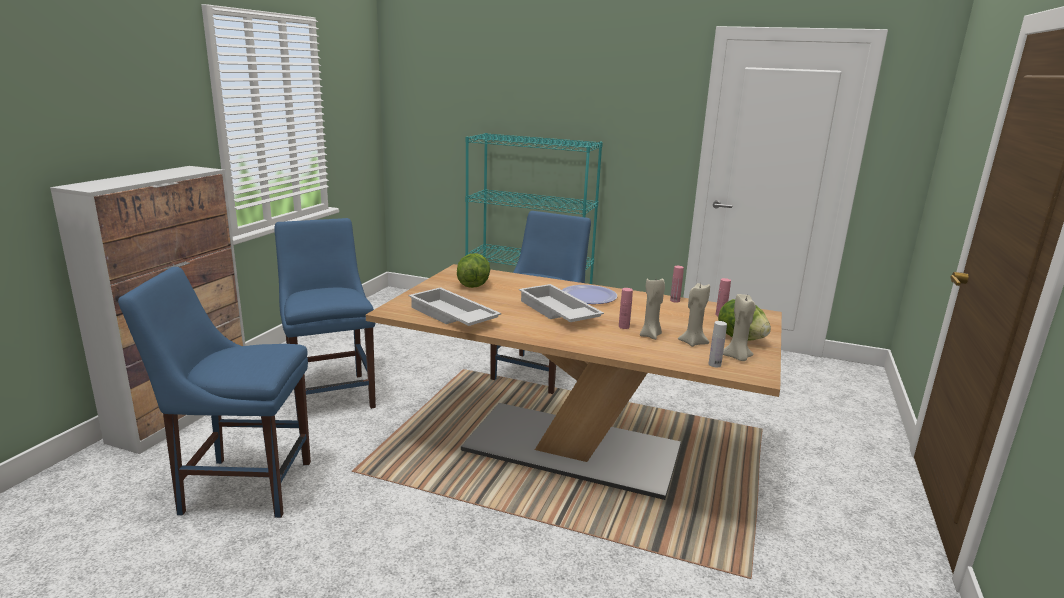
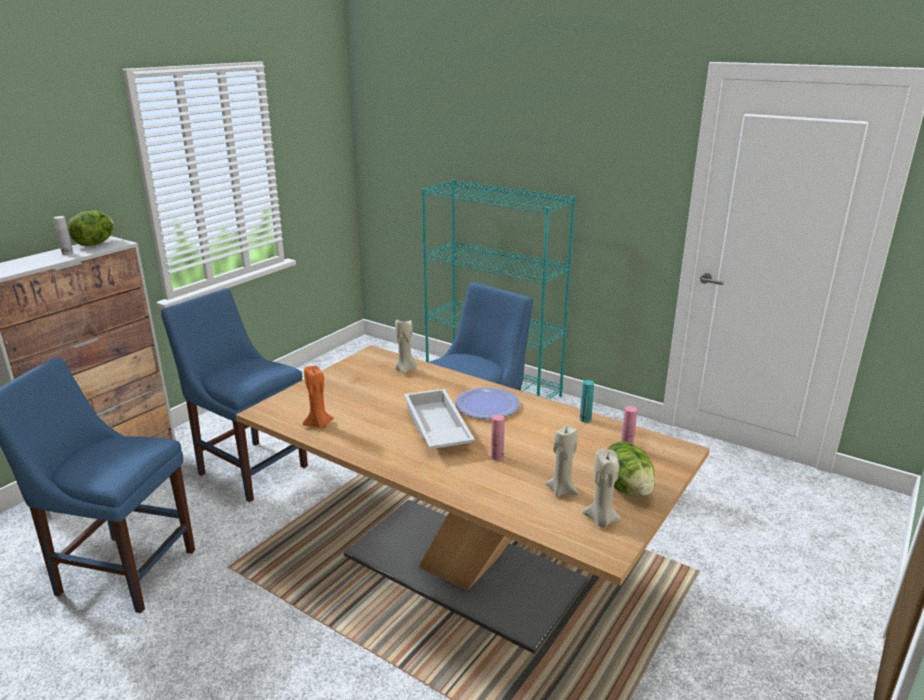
camera: 15 degrees right, 5 degrees up
(331, 393) = (250, 468): blue chair -> blue chair turned 45 degrees counterclockwise
(451, 316) = (319, 424): white tray -> orange candle
(473, 285) = (371, 378): lettuce -> lettuce (95, 243)
(650, 335) = (519, 474): beige candle -> beige candle (406, 369)
(675, 300) = (585, 419): pink bottle -> turquoise bottle
(714, 364) = (565, 528): white bottle -> white bottle (67, 253)

